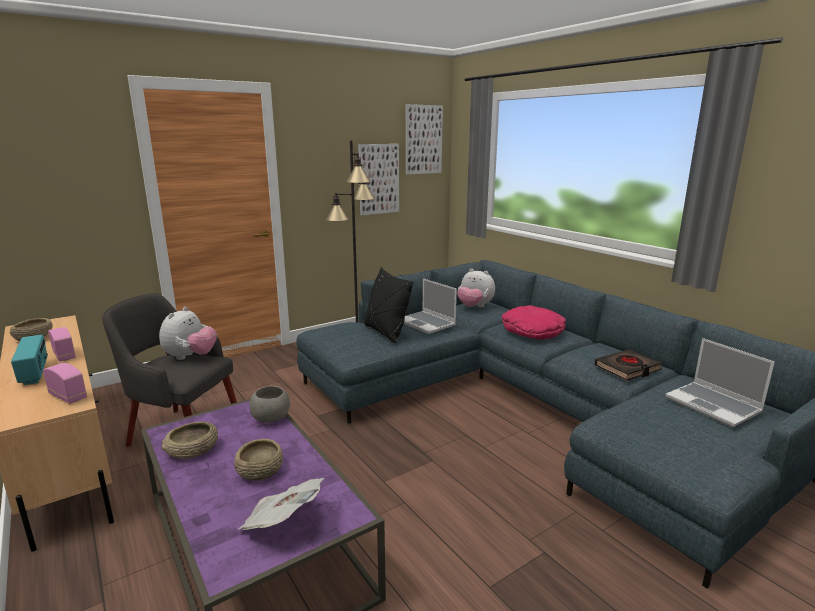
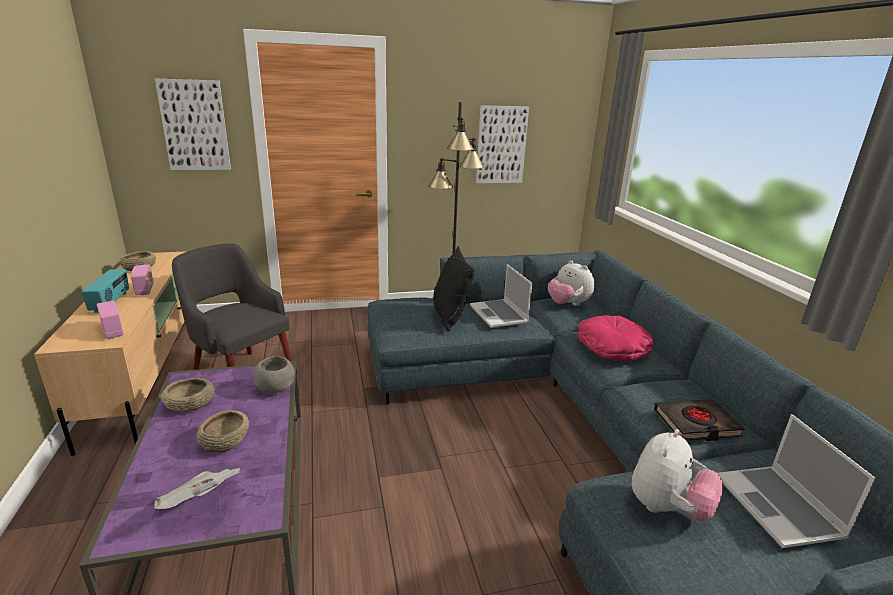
camera: 20 degrees right, 5 degrees up
(190, 357) = (252, 309): plush toy -> plush toy (667, 508)
(423, 139) = (561, 103): picture -> picture (195, 125)

